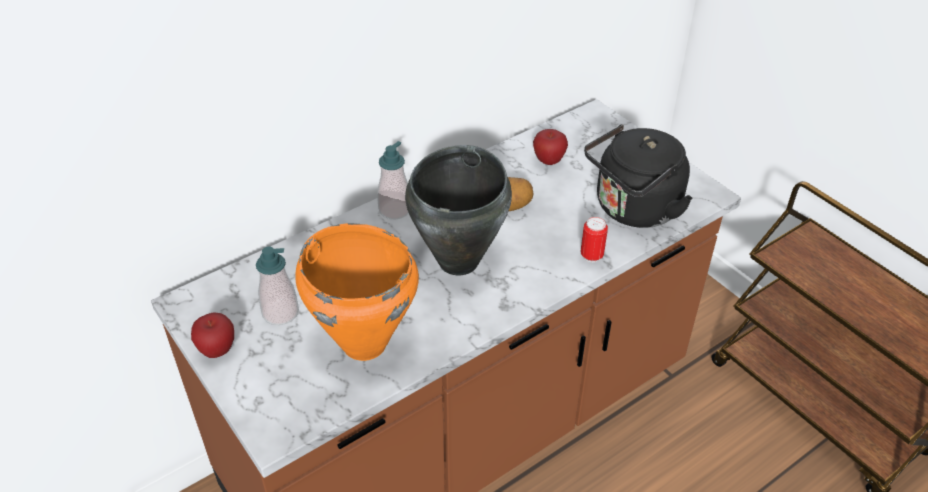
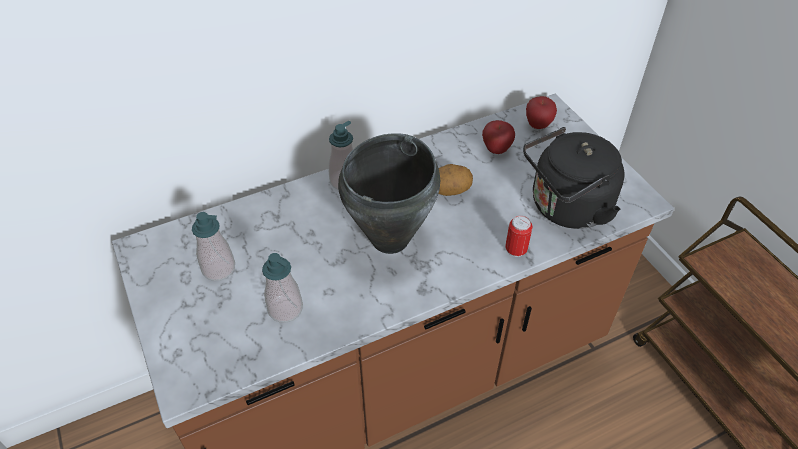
camera: 10 degrees right, 5 degrees up
(217, 350) = (155, 298): apple -> apple (538, 125)
(364, 343) = (285, 309): orange cooking pot -> soap dispenser

